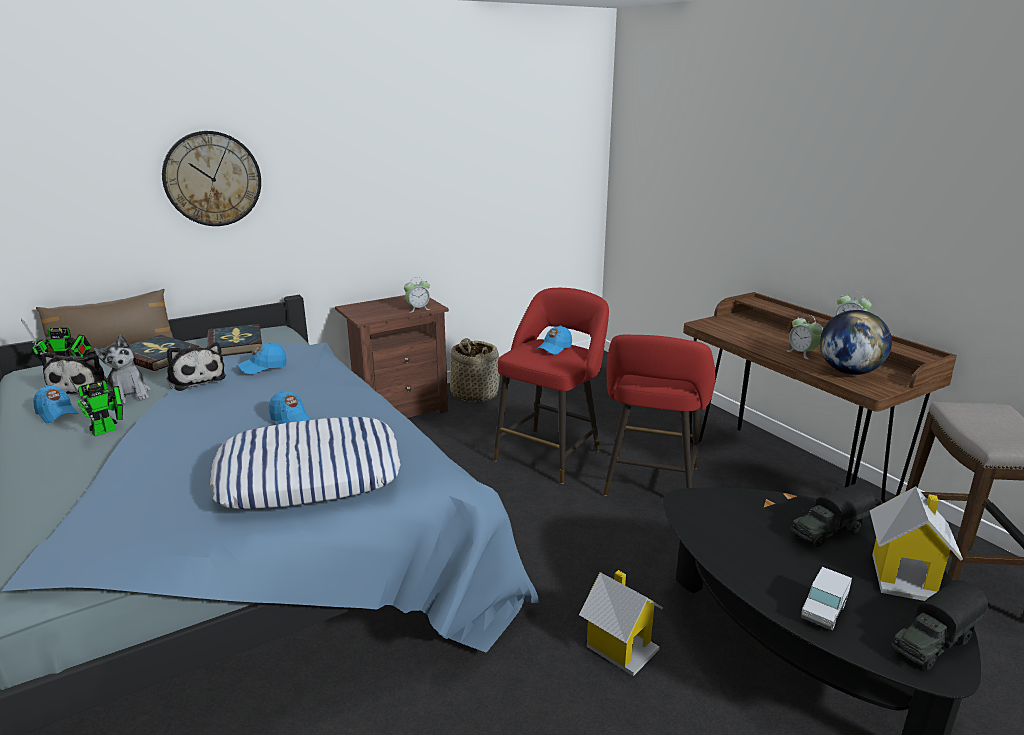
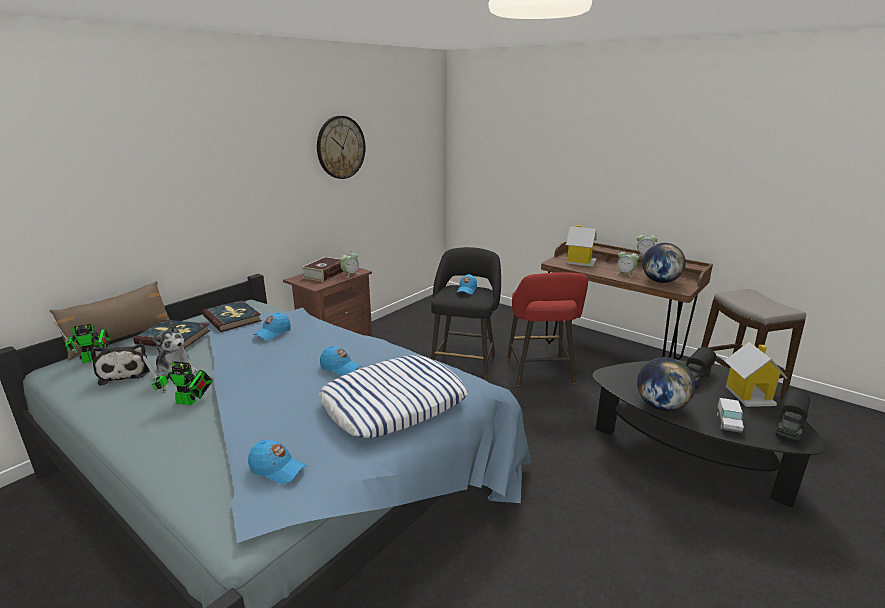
camera: 20 degrees left, 0 degrees up
(56, 413) = (124, 397): blue cap -> blue cap (277, 469)
(108, 430) = (188, 402): toy robot -> toy robot turned 75 degrees clockwise
(195, 379) = (224, 350): plush toy -> none
(212, 179) = (189, 186): wall clock -> wall clock (340, 147)
(388, 305) = (324, 274): none -> book
(474, 394) = (383, 332): basket -> none
(550, 453) = (464, 364): red stool -> black stool
(620, 646) = (592, 477): toy house -> toy house (580, 261)
(732, 561) = (661, 406): none -> globe

